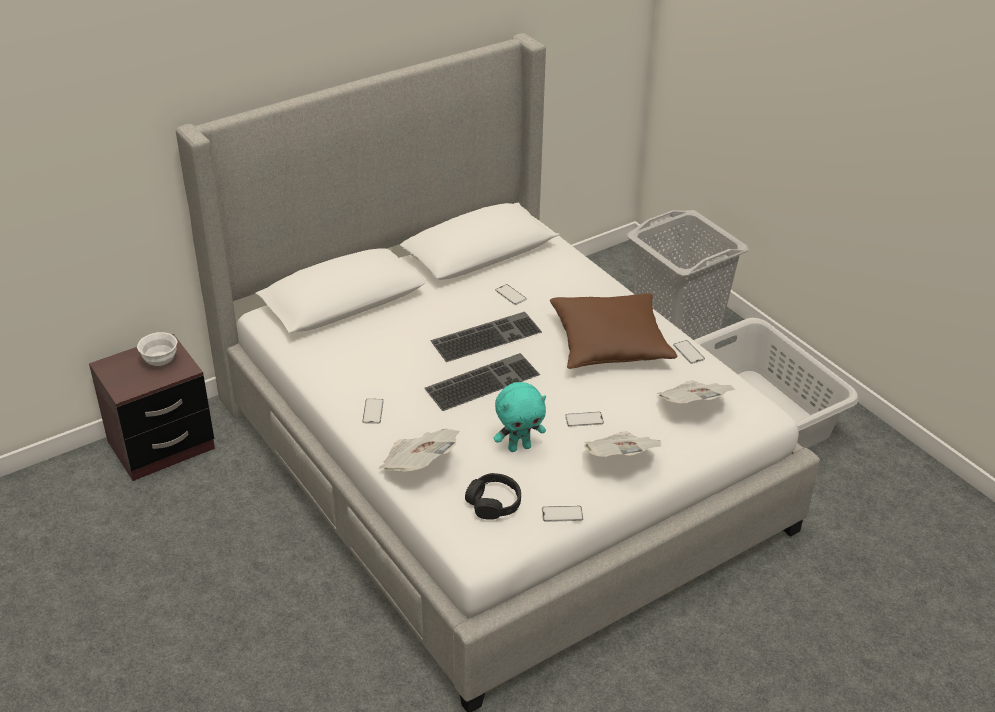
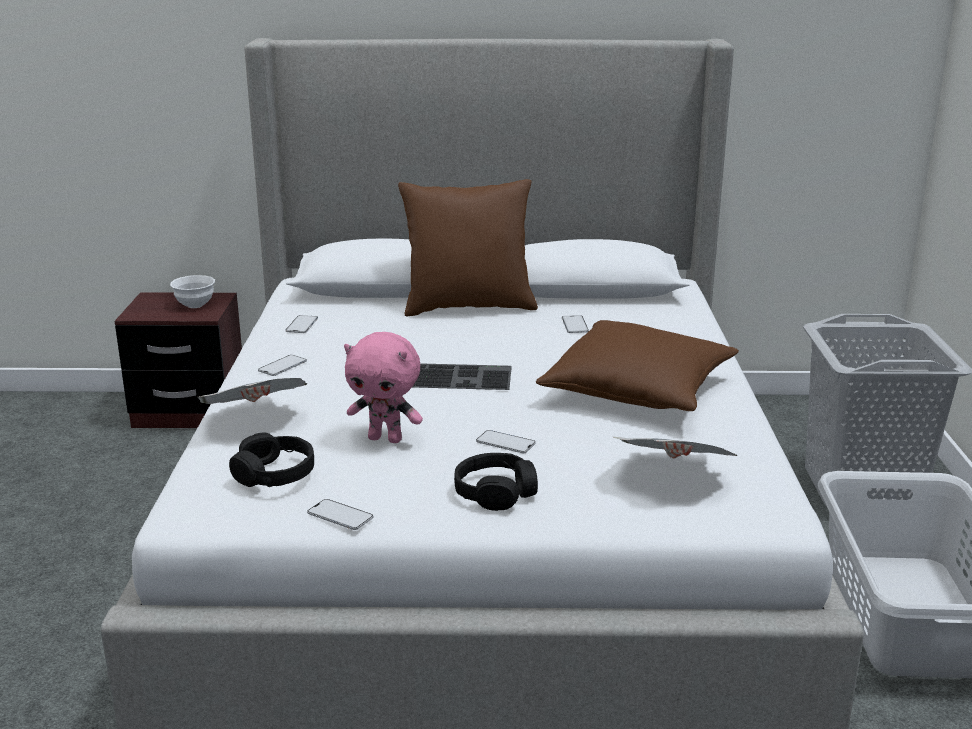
camera: 35 degrees right, 15 degrees down
(422, 302) = (468, 307): none -> brown pillow
(486, 335) = (496, 345): keyboard -> none
(519, 447) = (386, 439): turquoise plush toy -> pink plush toy
(620, 460) = (495, 492): newspaper -> black headphones
(688, 352) = (739, 426): phone -> phone (302, 325)

